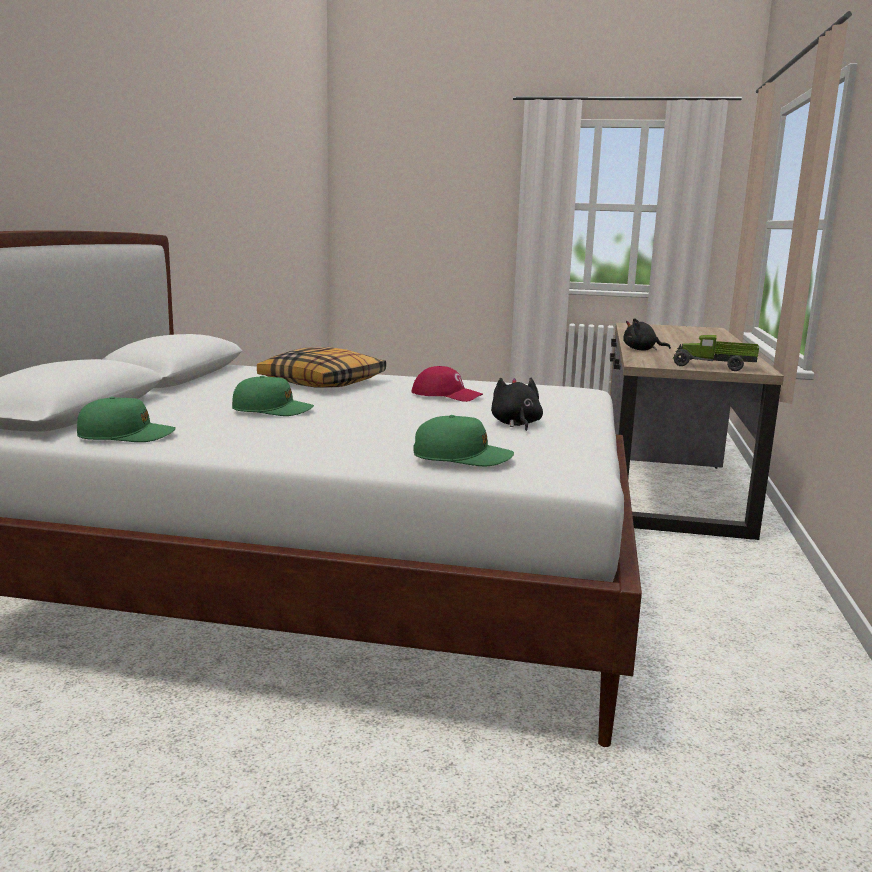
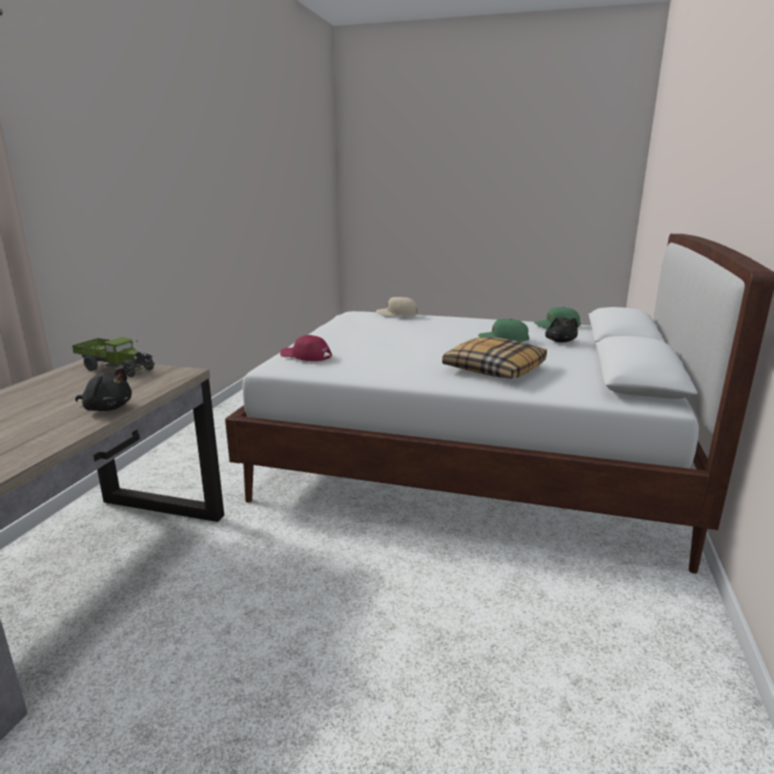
camera: 175 degrees left, 5 degrees up
(446, 395) = (392, 356): red cap -> red cap (305, 356)
(462, 457) = (397, 314): green cap -> beige cap
(515, 424) = (359, 333): black plush toy -> black plush toy (560, 341)

